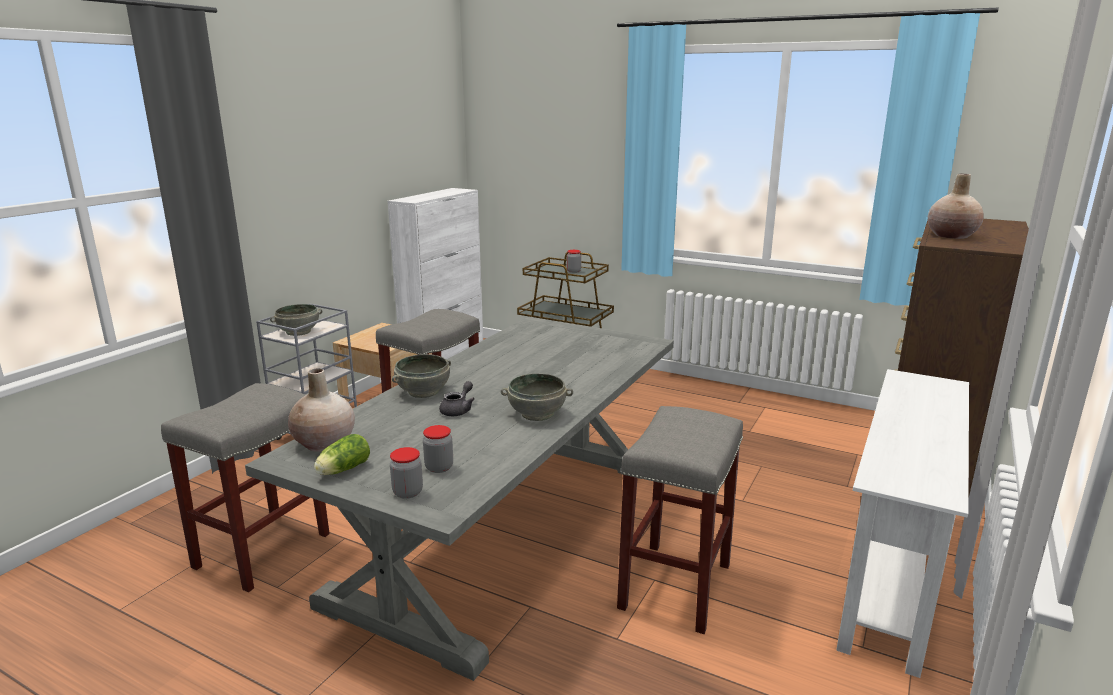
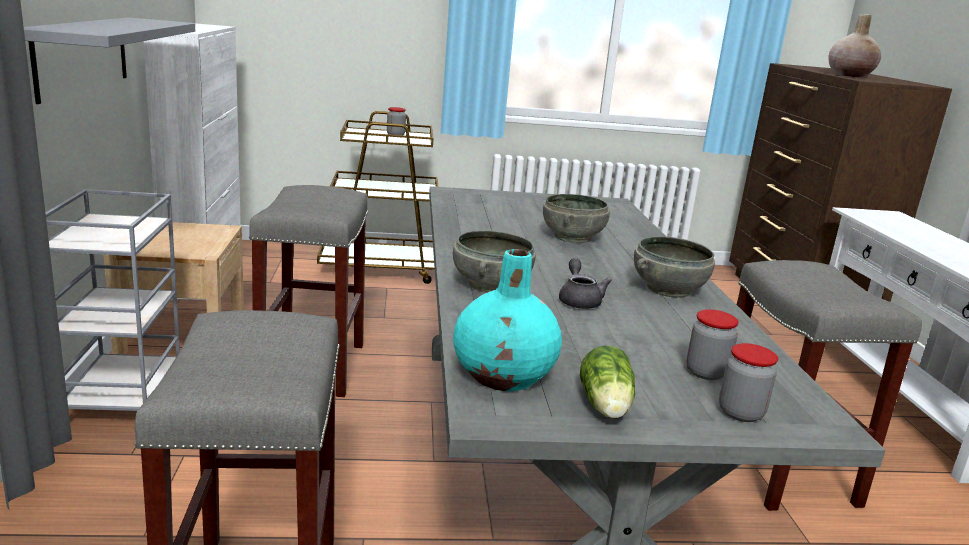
camera: 35 degrees left, 0 degrees up
(299, 332) = (104, 234): grey bowl -> grey bowl (573, 237)
(320, 224) = (83, 55): none -> grey shelf
(324, 443) = (504, 376): beige vase -> turquoise vase

